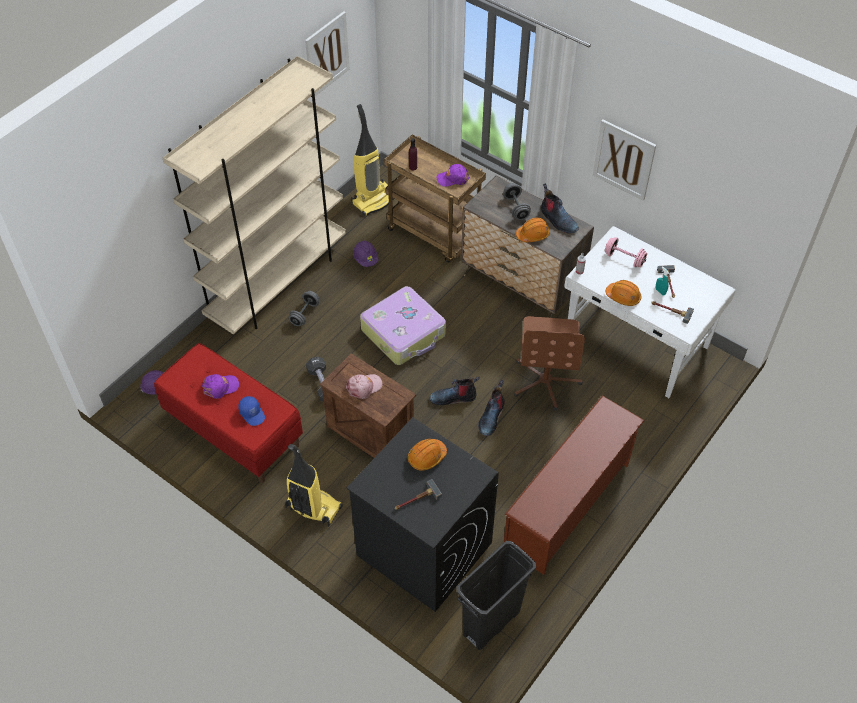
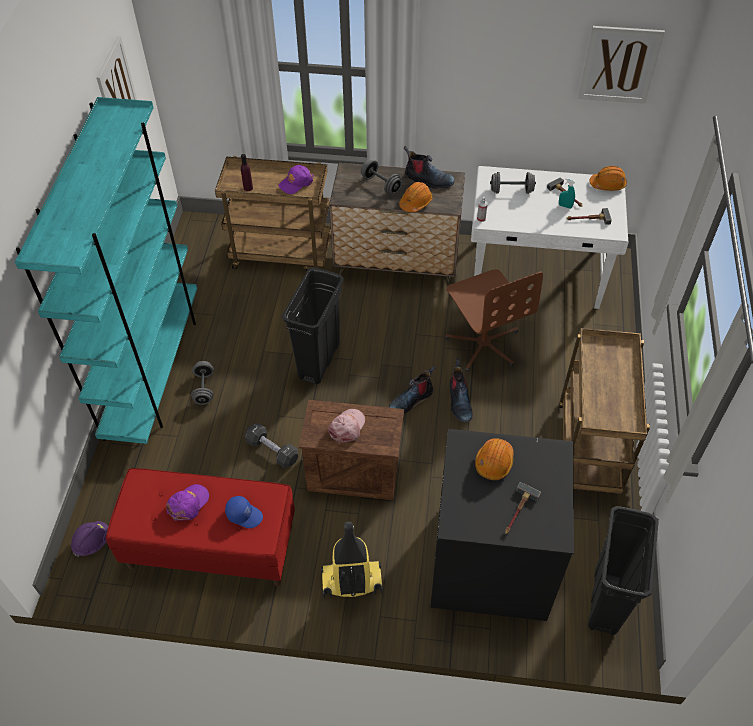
camera: 30 degrees left, 0 degrees up
(278, 283) = (153, 370): beige bookcase -> turquoise bookcase
(365, 259) = (230, 307): purple hard hat -> none
(373, 200) = (198, 247): vacuum cleaner -> none
(404, 333) = (319, 361): suitcase -> black trash can
(568, 507) = (589, 450): brown shoe rack -> brown cart
(623, 297) = (537, 224): orange hard hat -> orange hard hat (608, 184)
(624, 159) = (481, 88): picture -> picture (619, 65)
(624, 259) = (511, 190): pink dumbbell -> grey dumbbell

